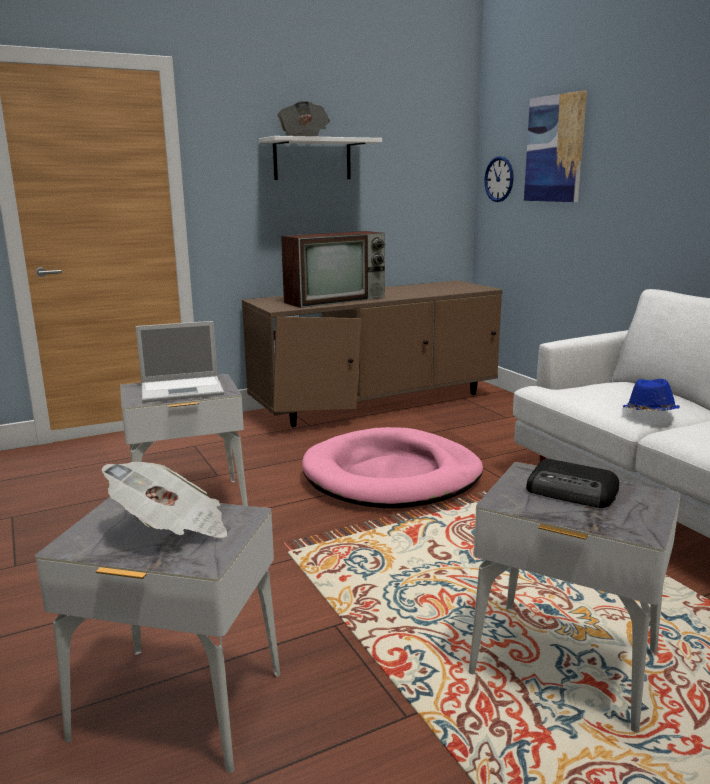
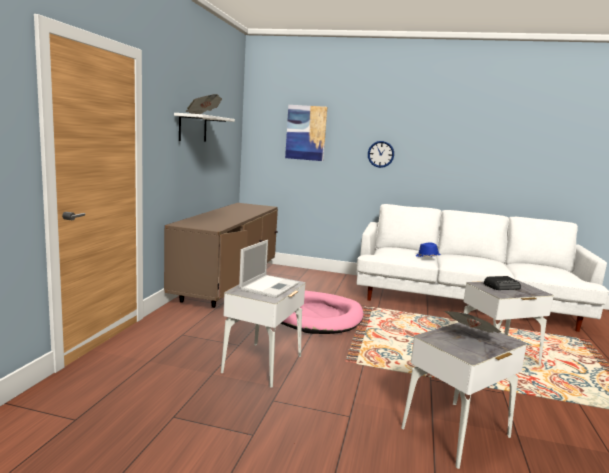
camera: 50 degrees left, 5 degrees down
(336, 300) = (224, 220): television -> none
(499, 179) = (263, 144): wall clock -> wall clock (380, 154)

